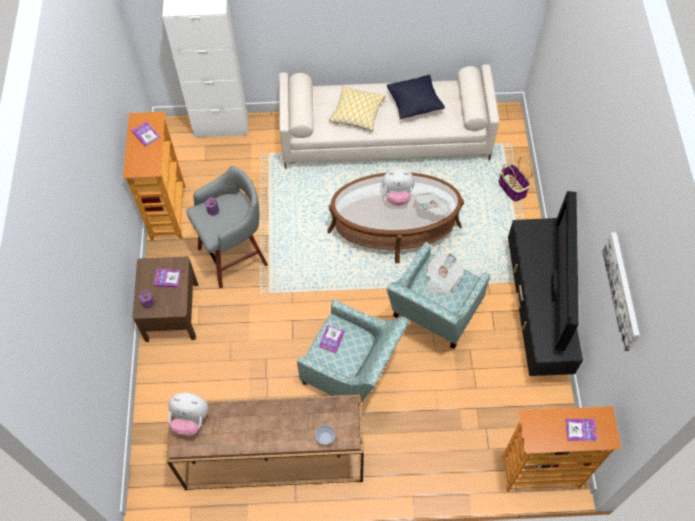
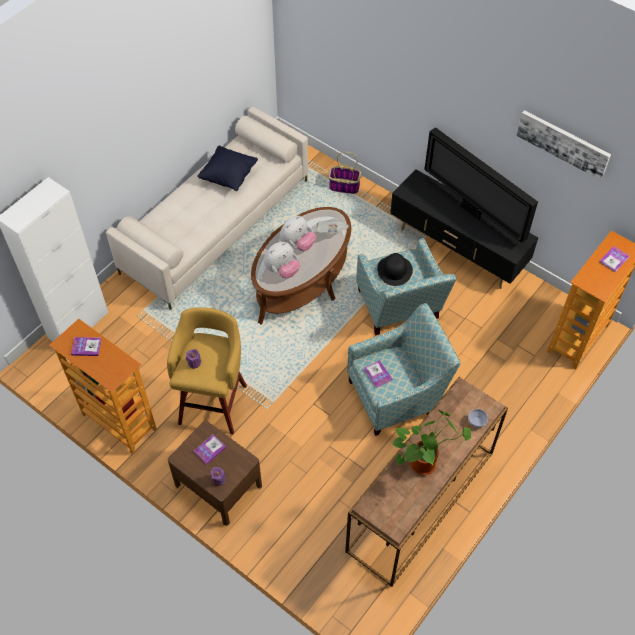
camera: 50 degrees left, 5 degrees down
(190, 419) = (379, 505): plush toy -> plush toy (282, 270)
(235, 255) = (214, 402): grey stool -> yellow stool
(255, 424) = (424, 461): none -> potted plant
(357, 113) = (194, 215): pillow -> none
(441, 279) = (395, 270): newspaper -> black hat

